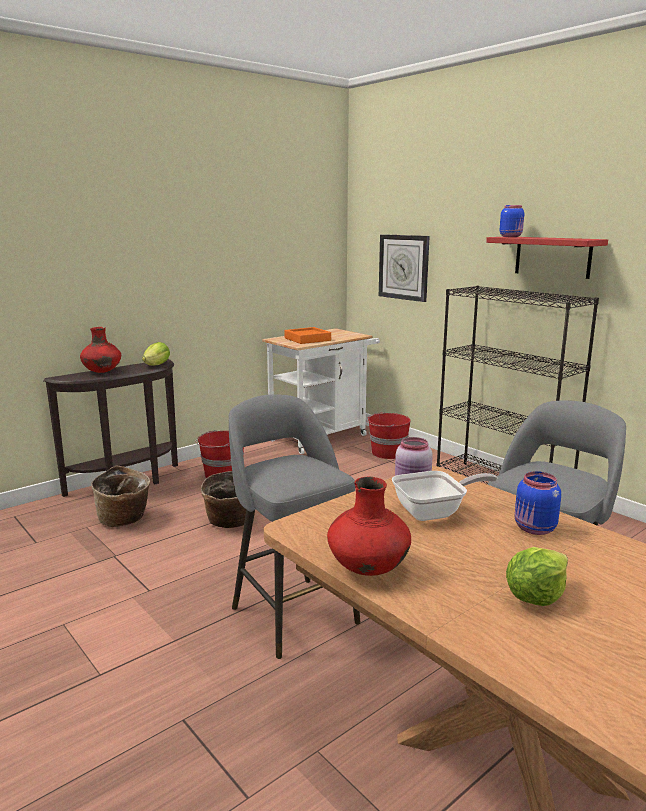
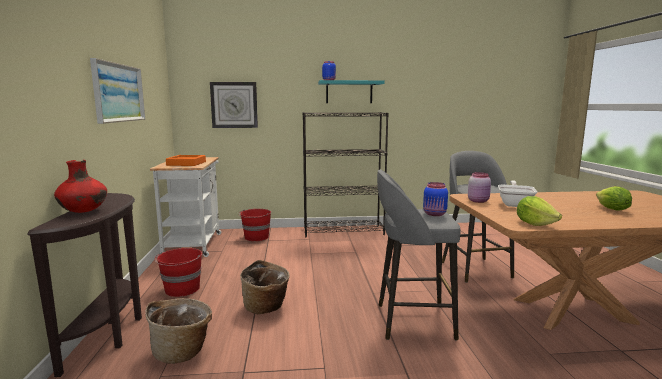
camera: 55 degrees left, 5 degrees down
(157, 365) = (119, 197): lettuce -> lettuce (535, 224)
(212, 258) = (119, 93): none -> picture
(368, 568) = (578, 223): red vase -> none
(534, 529) = (544, 197): blue jar -> blue jar (435, 214)
(552, 257) = (349, 92): red shelf -> turquoise shelf

